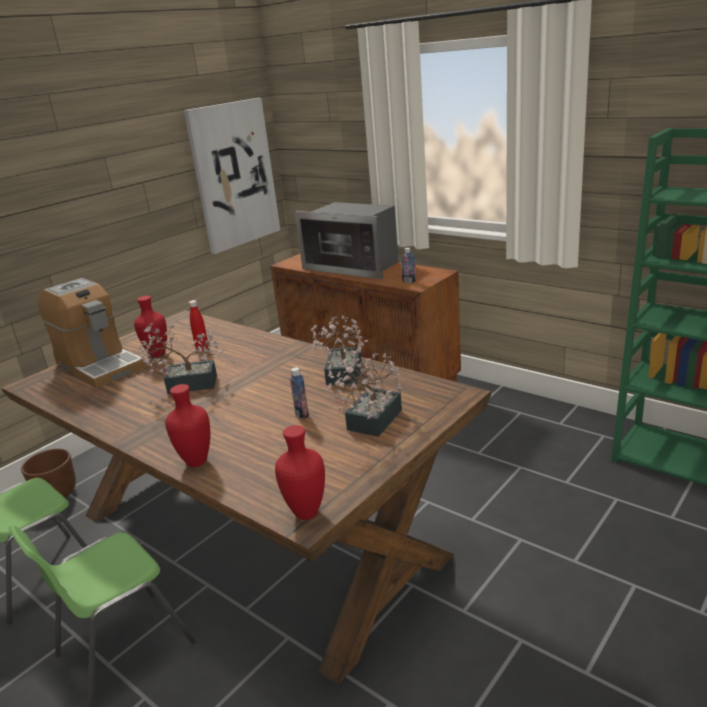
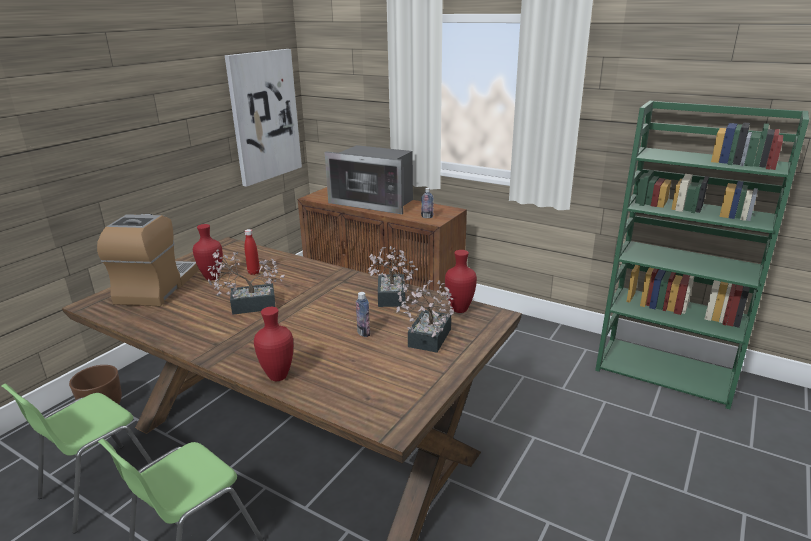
camera: 10 degrees left, 0 degrees up
(99, 365) = (157, 287): coffee machine -> coffee machine turned 120 degrees counterclockwise
(307, 512) = (392, 419): red vase -> red vase (459, 309)

